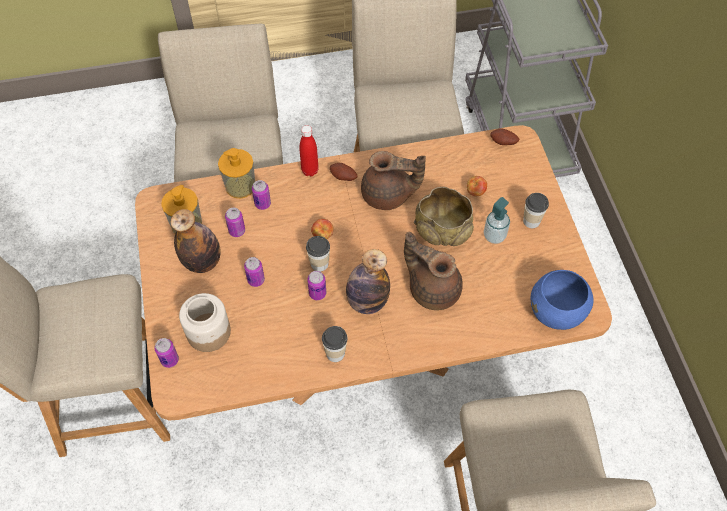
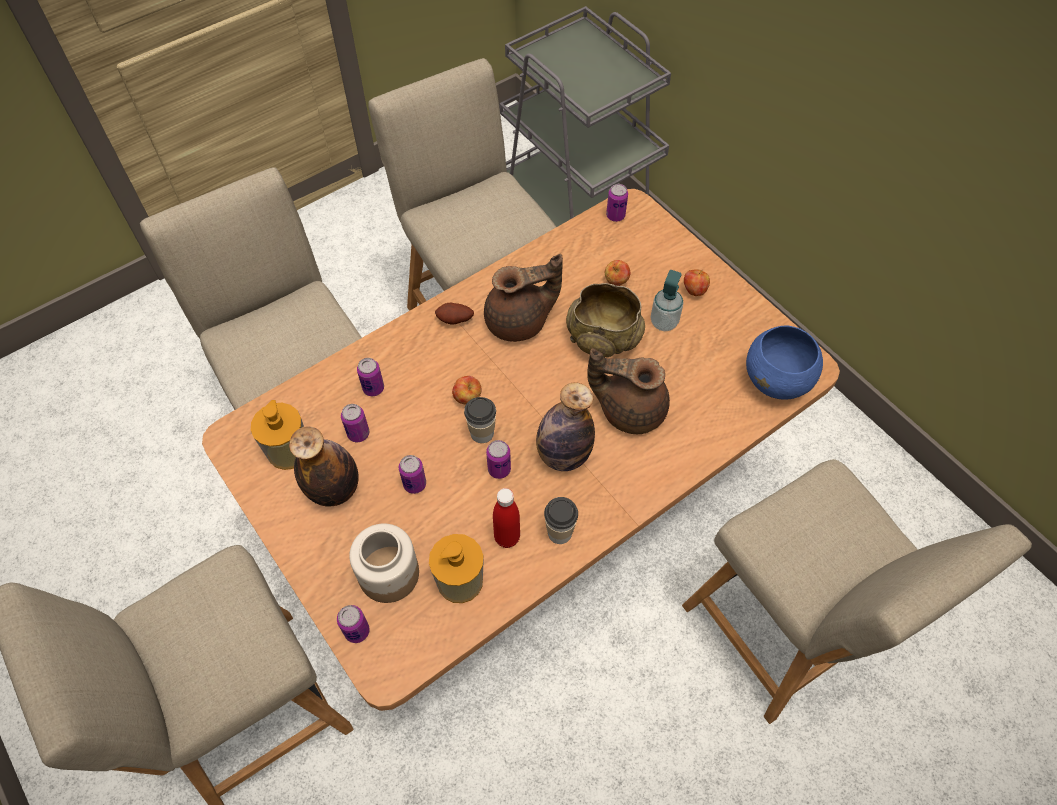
camera: 25 degrees left, 0 degrees up
(240, 186) = (333, 377): soap dispenser -> soap dispenser (460, 581)
(310, 171) = (410, 327): red bottle -> red bottle (507, 537)
(503, 143) = (615, 216): potato -> can
(531, 221) = (694, 290): cup -> apple

